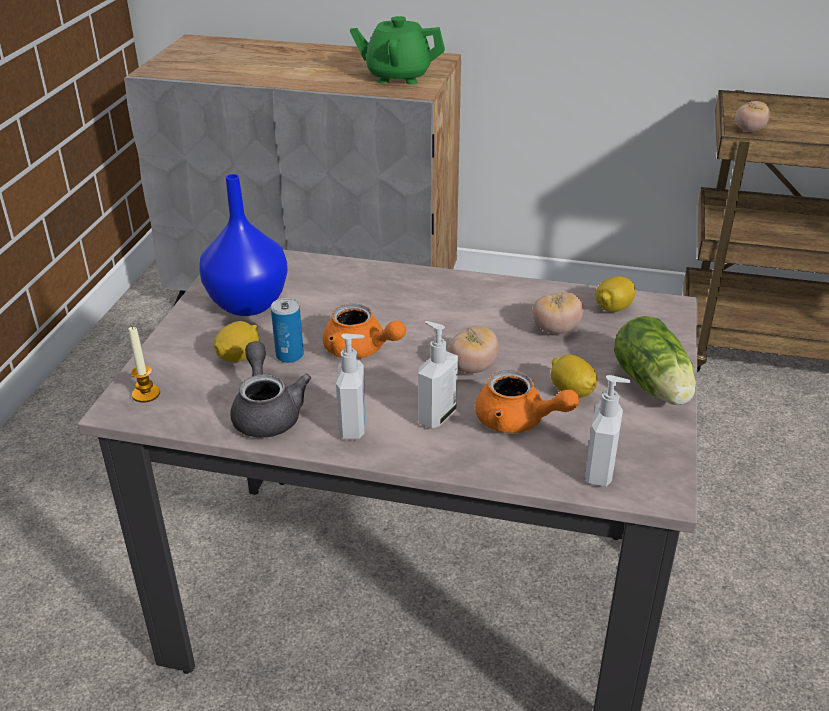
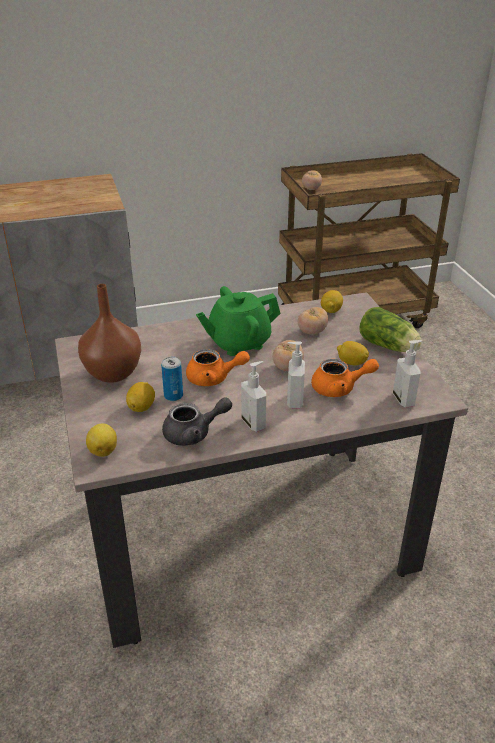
camera: 30 degrees left, 0 degrees up
(146, 394) = (103, 450): candle -> lemon
(246, 304) = (112, 374): blue vase -> brown vase
(267, 412) = (194, 433): grey teapot -> grey teapot turned 120 degrees clockwise
(398, 77) = (84, 197): green teapot -> green teapot (238, 343)

